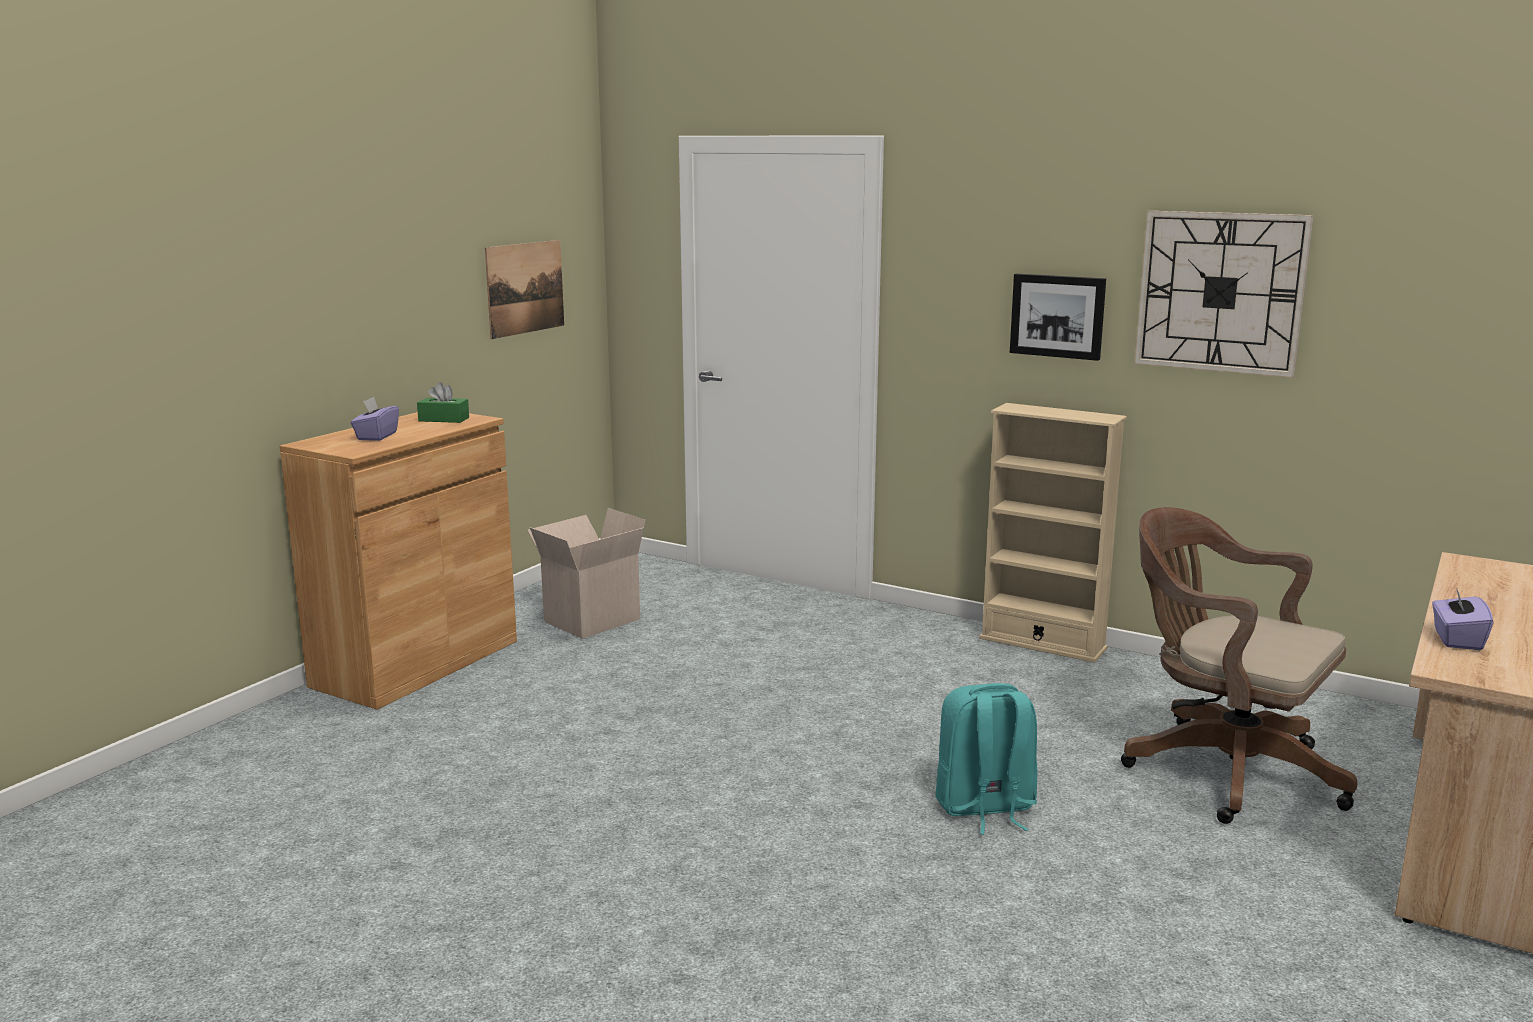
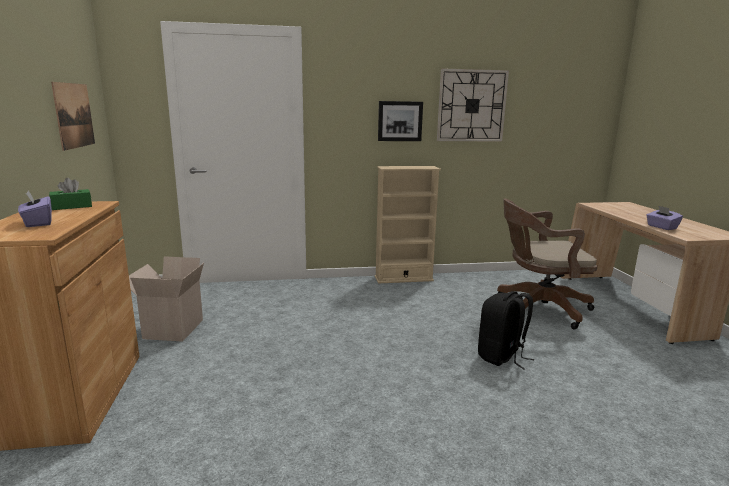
camera: 40 degrees left, 0 degrees up
(985, 808) = (502, 357): turquoise backpack -> black backpack

